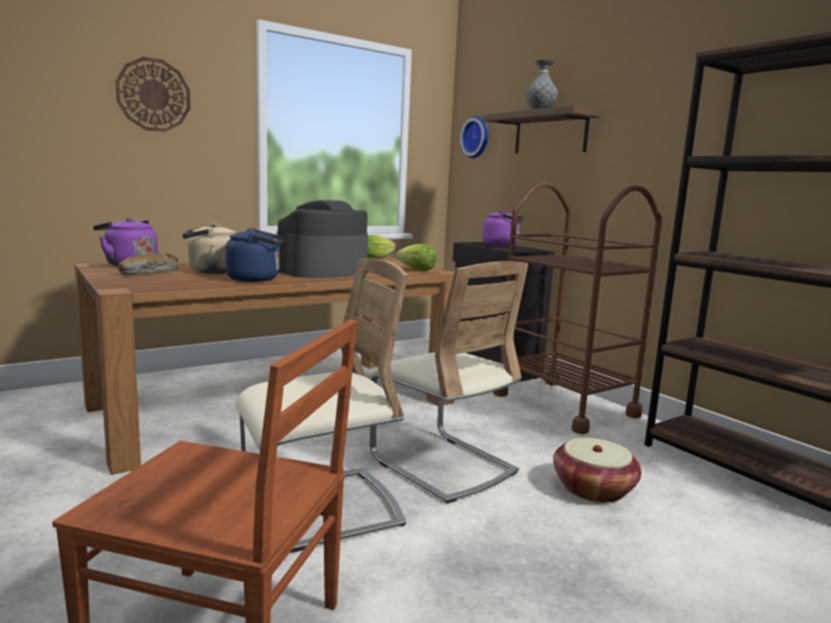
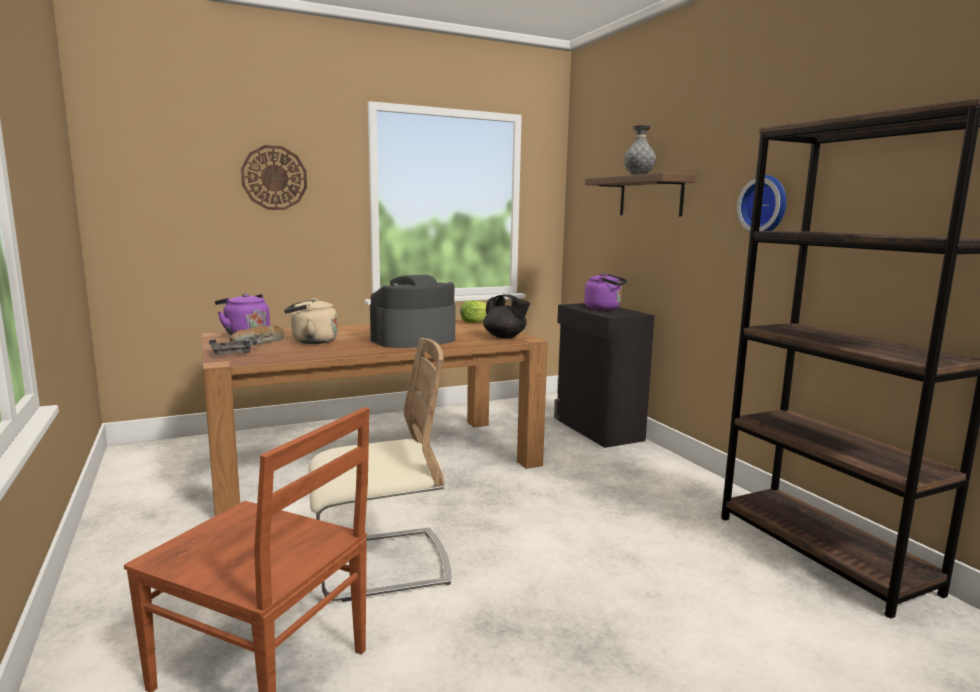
camera: 10 degrees right, 0 degrees up
(128, 281) = (234, 353): none -> grey tray
(257, 279) = (346, 350): blue kettle -> none
(416, 270) = (505, 337): lettuce -> black teapot
(442, 465) = (507, 528): beige chair -> none
(477, 137) = (587, 198): wall clock -> wall clock (765, 205)
(564, 405) = (655, 472): brown cart -> none
(593, 489) = (646, 561): basket -> none

